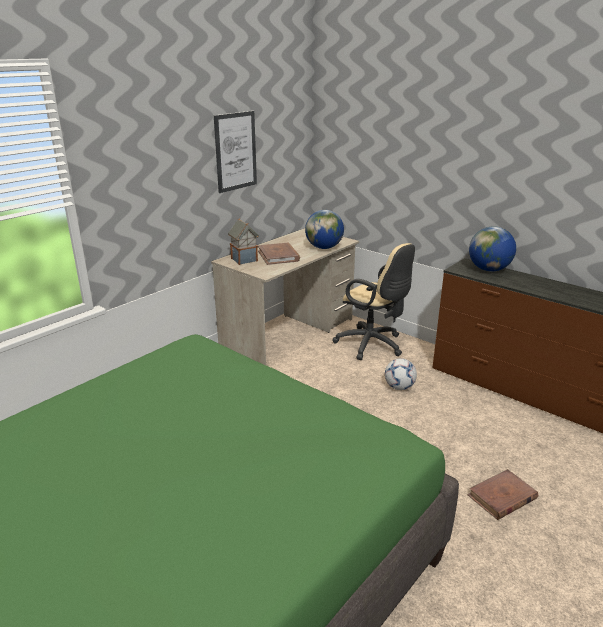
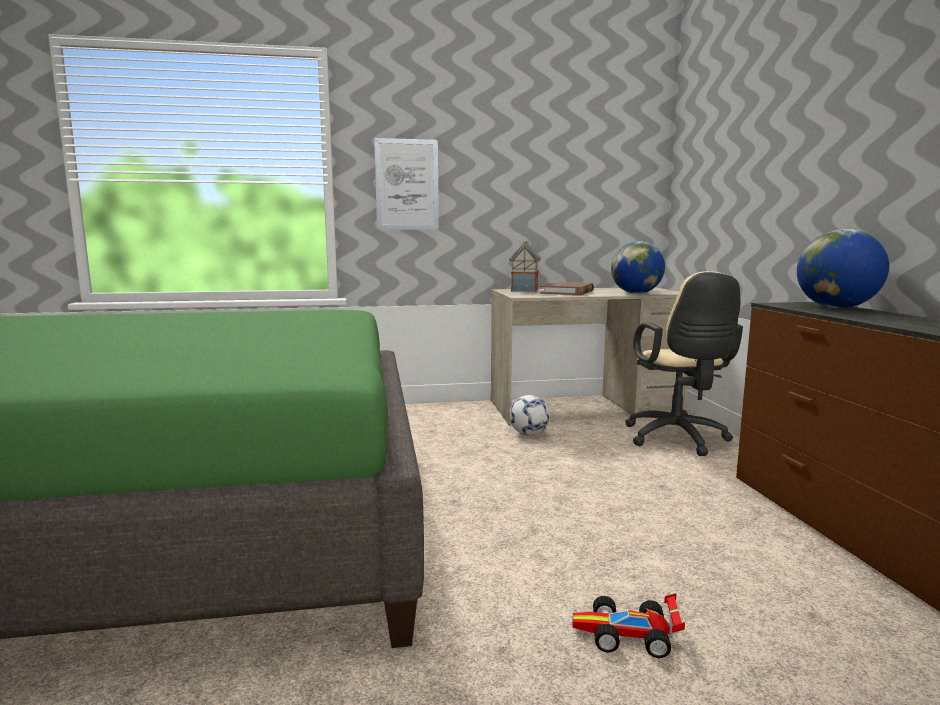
camera: 40 degrees right, 15 degrees down
(235, 151) = (541, 168): picture -> picture (407, 185)
(399, 387) = (653, 480): football -> football (529, 434)
(502, 497) = (628, 636): brown book -> toy car

